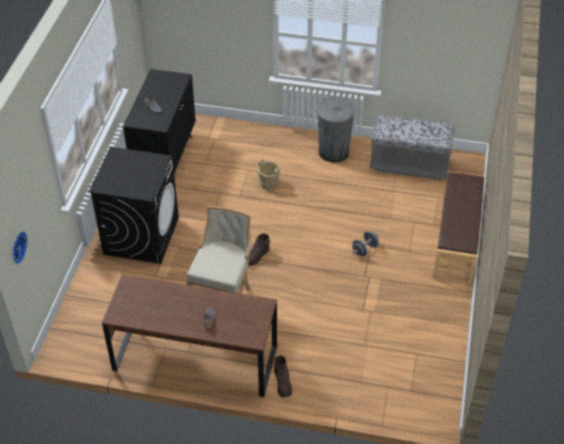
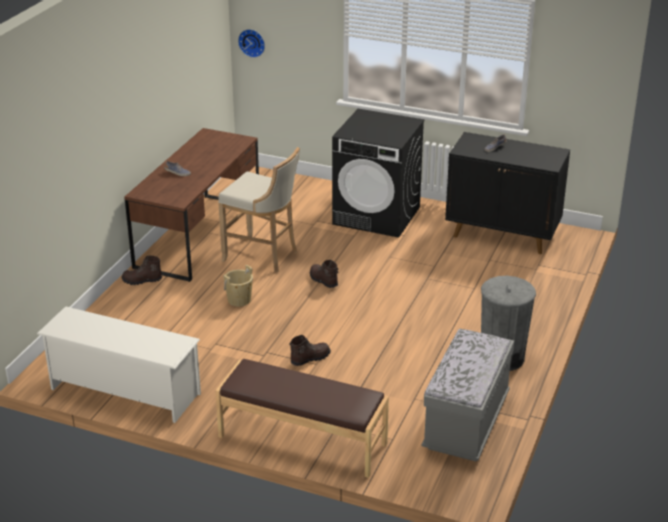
camera: 100 degrees right, 15 degrees down
(269, 183) = (445, 300): beige bucket -> beige bucket (239, 300)
(365, 249) = (310, 358): grey dumbbell -> brown boot
(441, 352) = (124, 391): none -> white shoe rack

